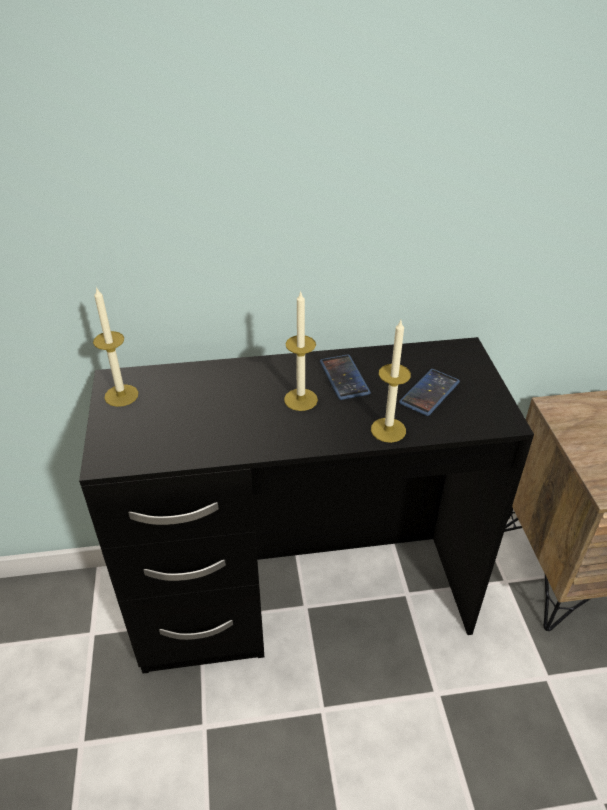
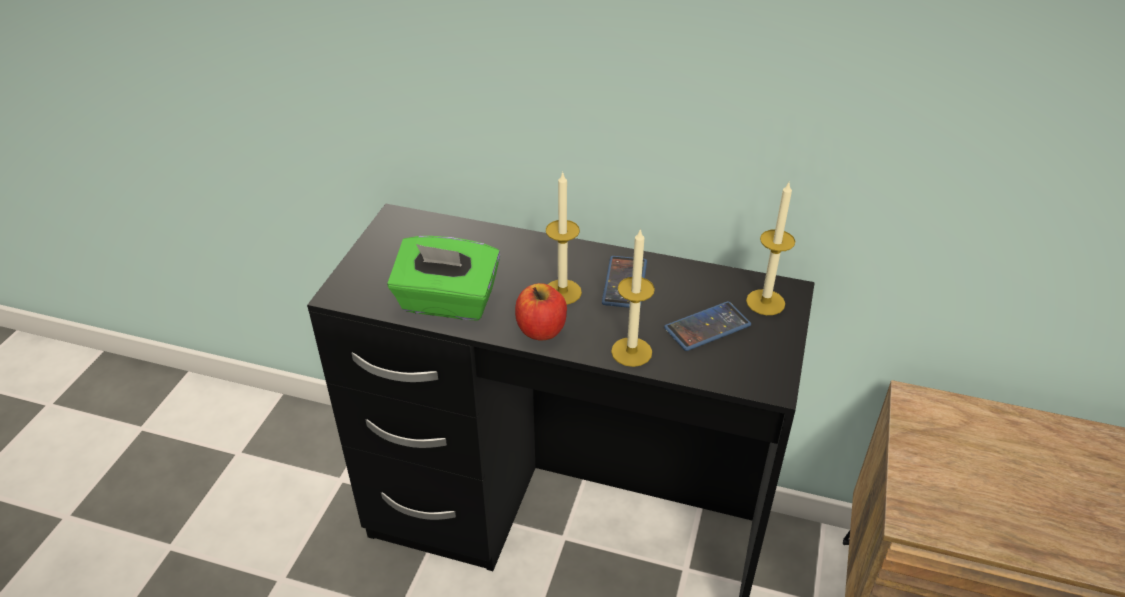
camera: 25 degrees right, 0 degrees up
(121, 395) = (393, 235): candle -> candle (765, 302)
(210, 438) = (447, 302): none -> green tissue box
(305, 435) = (541, 330): none -> apple

